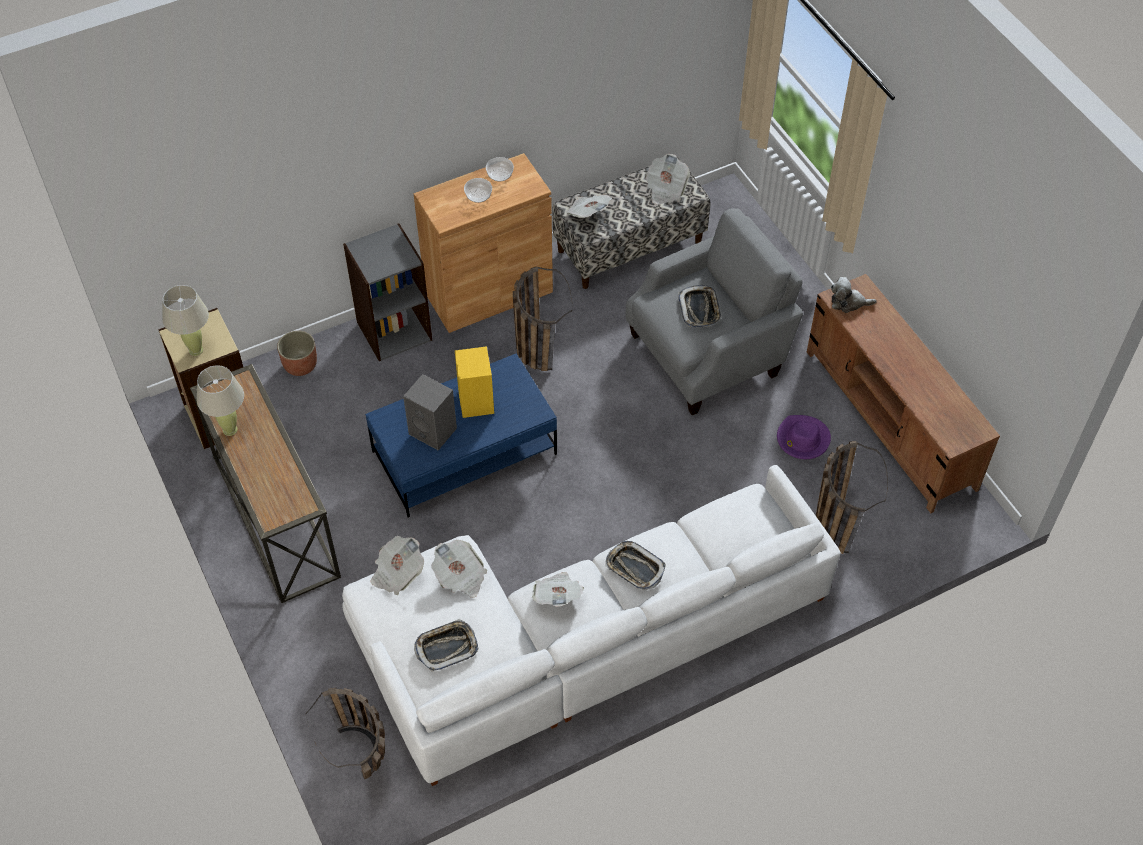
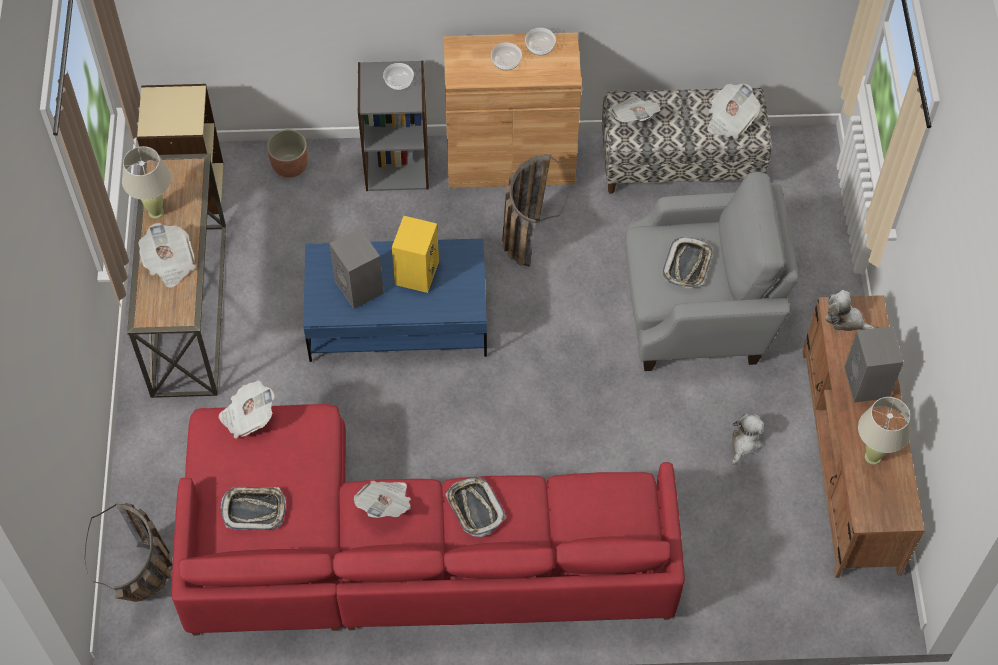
camera: 25 degrees right, 5 degrees up
(196, 350) = (164, 120): beige table lamp -> beige table lamp (873, 457)
(388, 247) = (399, 82): none -> bowl
(460, 577) = (304, 445): newspaper -> newspaper (169, 263)
(575, 640) = (402, 553): white sofa -> red sofa
(802, 439) = (744, 443): purple hat -> plush toy
(835, 518) = (731, 541): basket -> none
(893, 343) = (868, 383): none -> grey speaker

